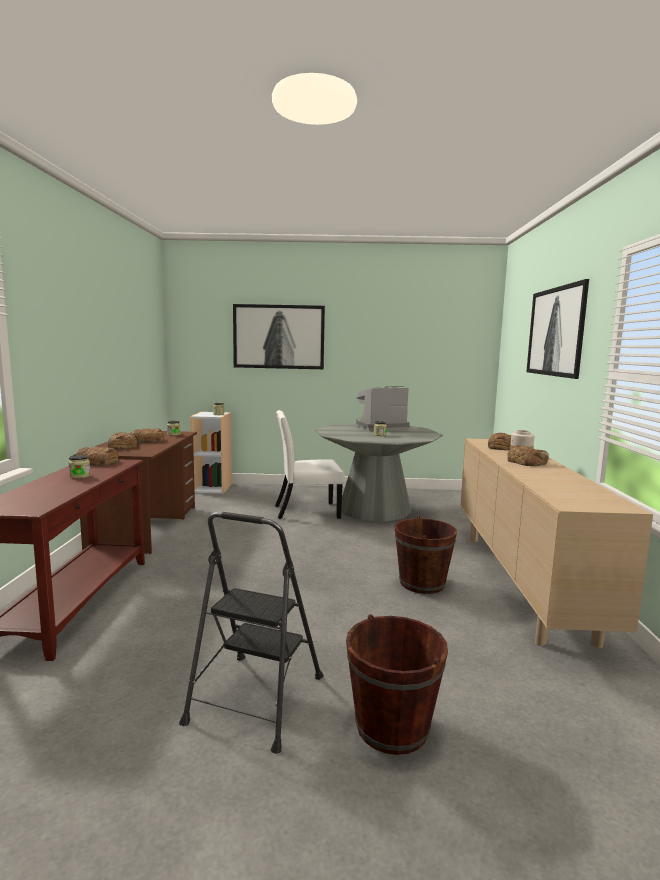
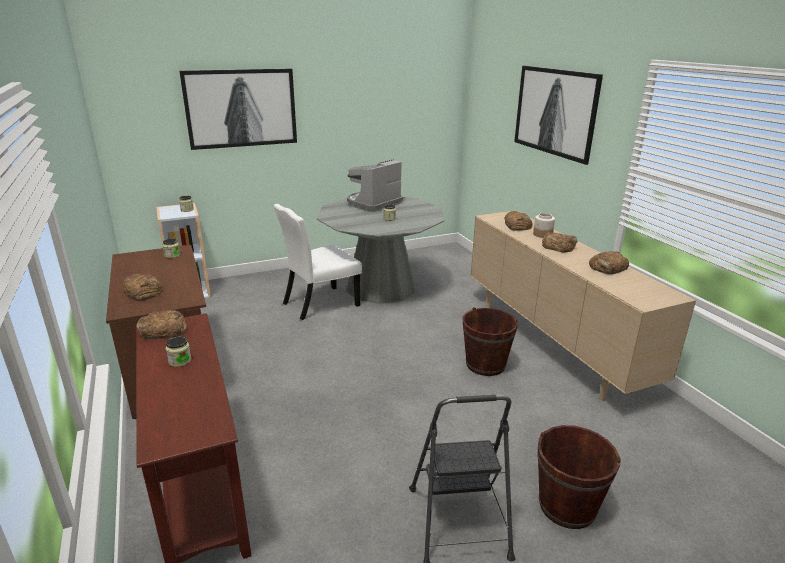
camera: 25 degrees left, 15 degrees up
(148, 440) = (159, 273): bread -> bread (608, 267)

